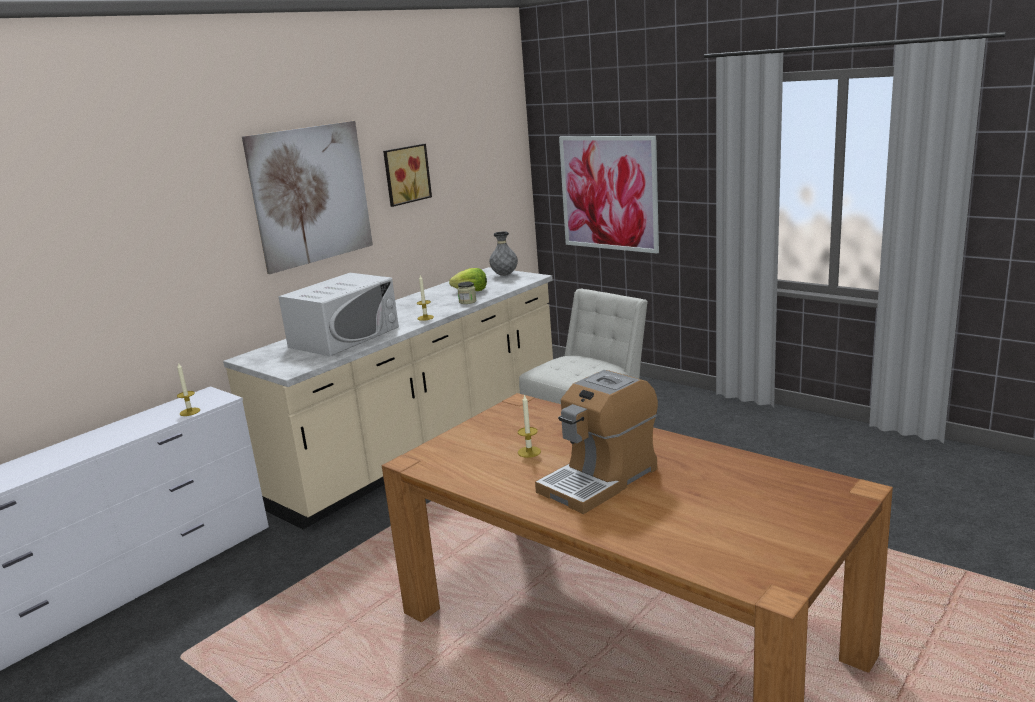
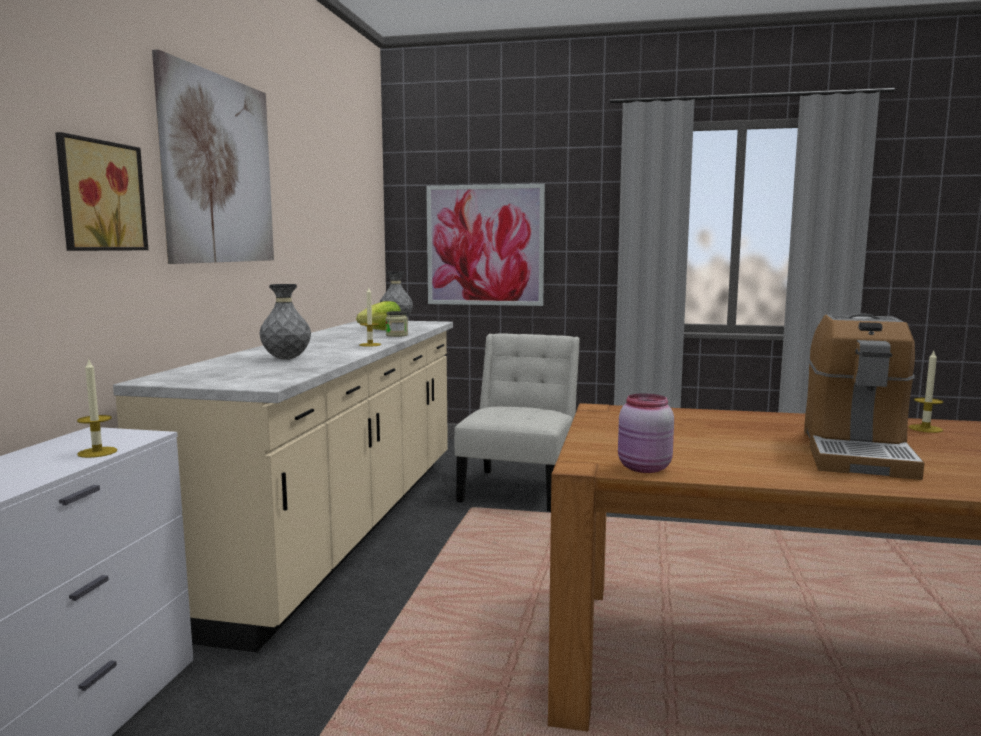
camera: 30 degrees left, 10 degrees down
(344, 337) = (286, 359): white microwave -> grey vase
(405, 174) = (300, 184): picture -> picture (98, 196)
(437, 470) = (644, 468): none -> pink jar
(529, 452) = (716, 441): candle -> candle (925, 428)

